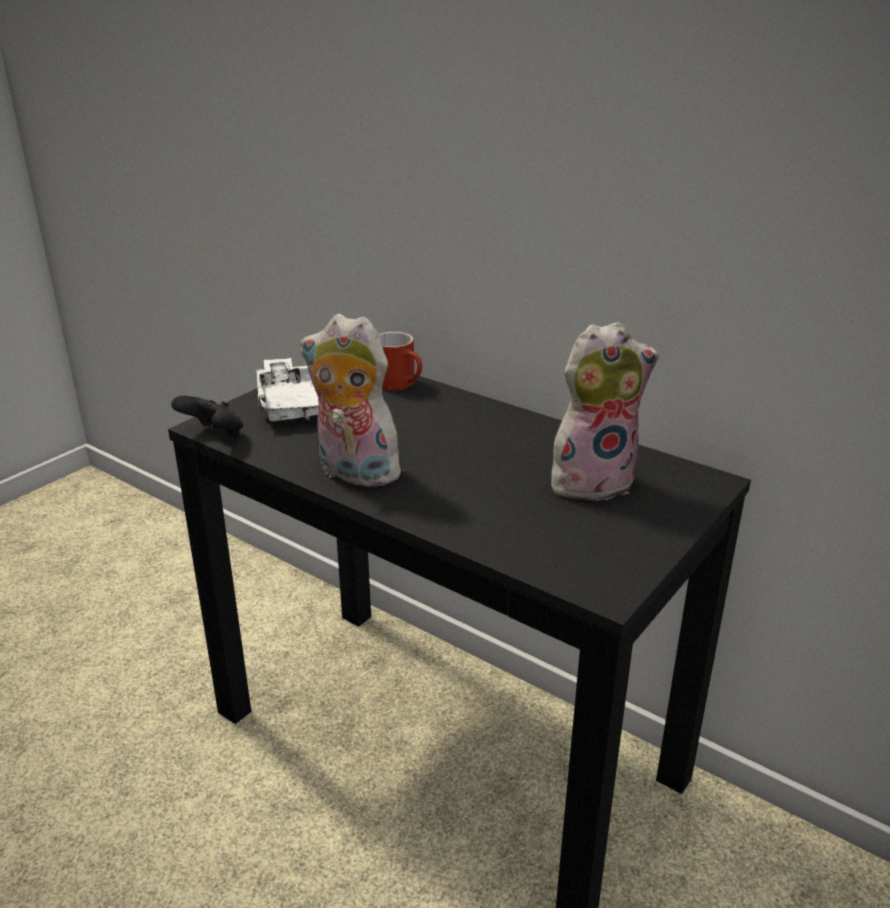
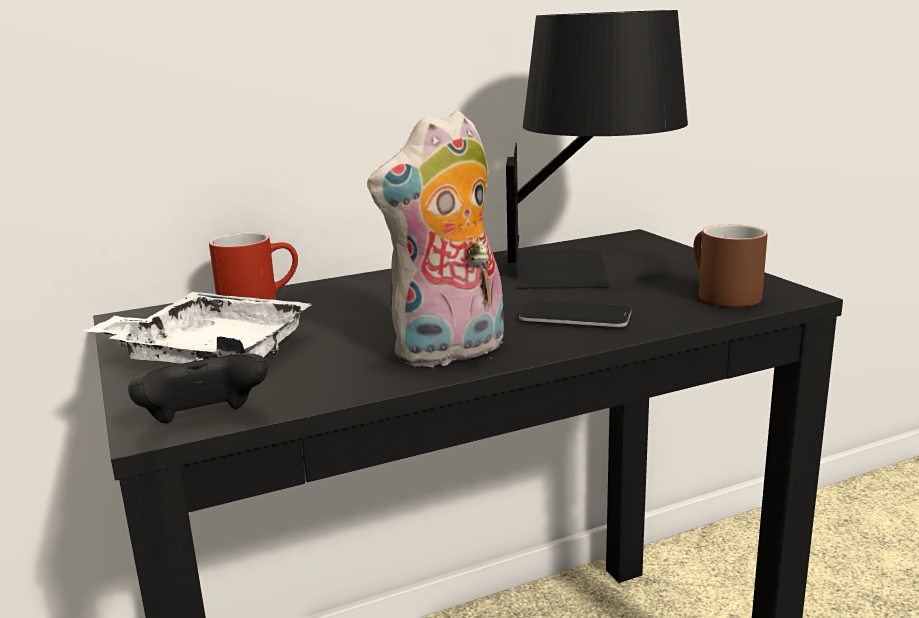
camera: 60 degrees left, 10 degrees down
(458, 501) = (575, 317): none -> phone
(572, 555) = (719, 294): none -> brown mug
(592, 480) = (591, 267): plush toy -> black table lamp

